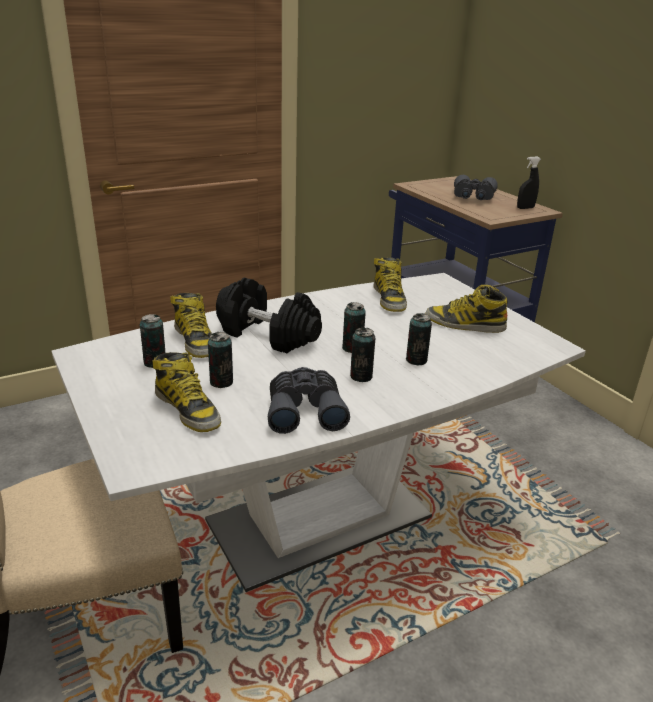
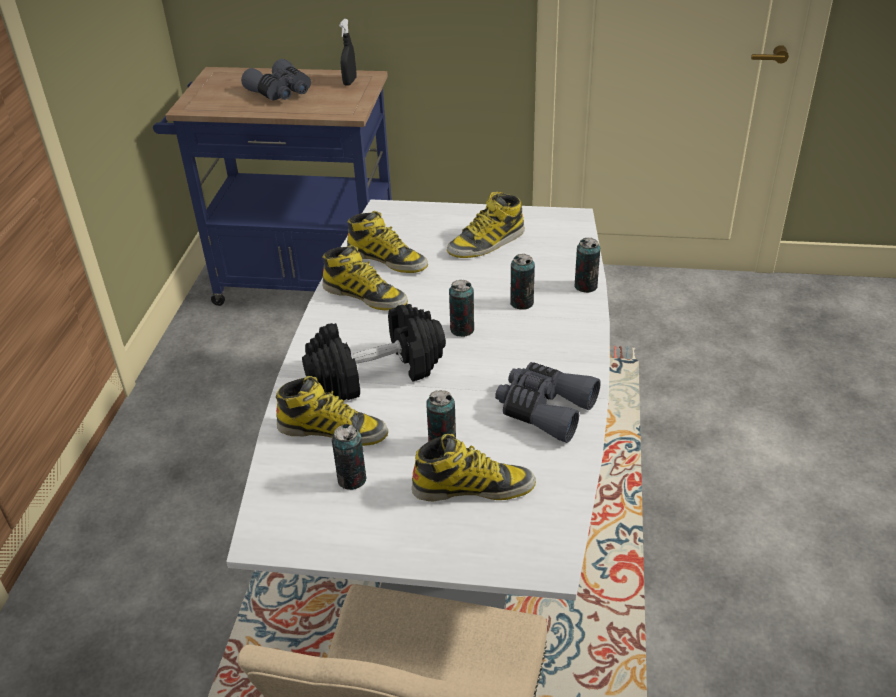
camera: 50 degrees left, 10 degrees up
(341, 305) = (365, 295): none -> boot
(361, 376) = (518, 348): can -> can (585, 286)

